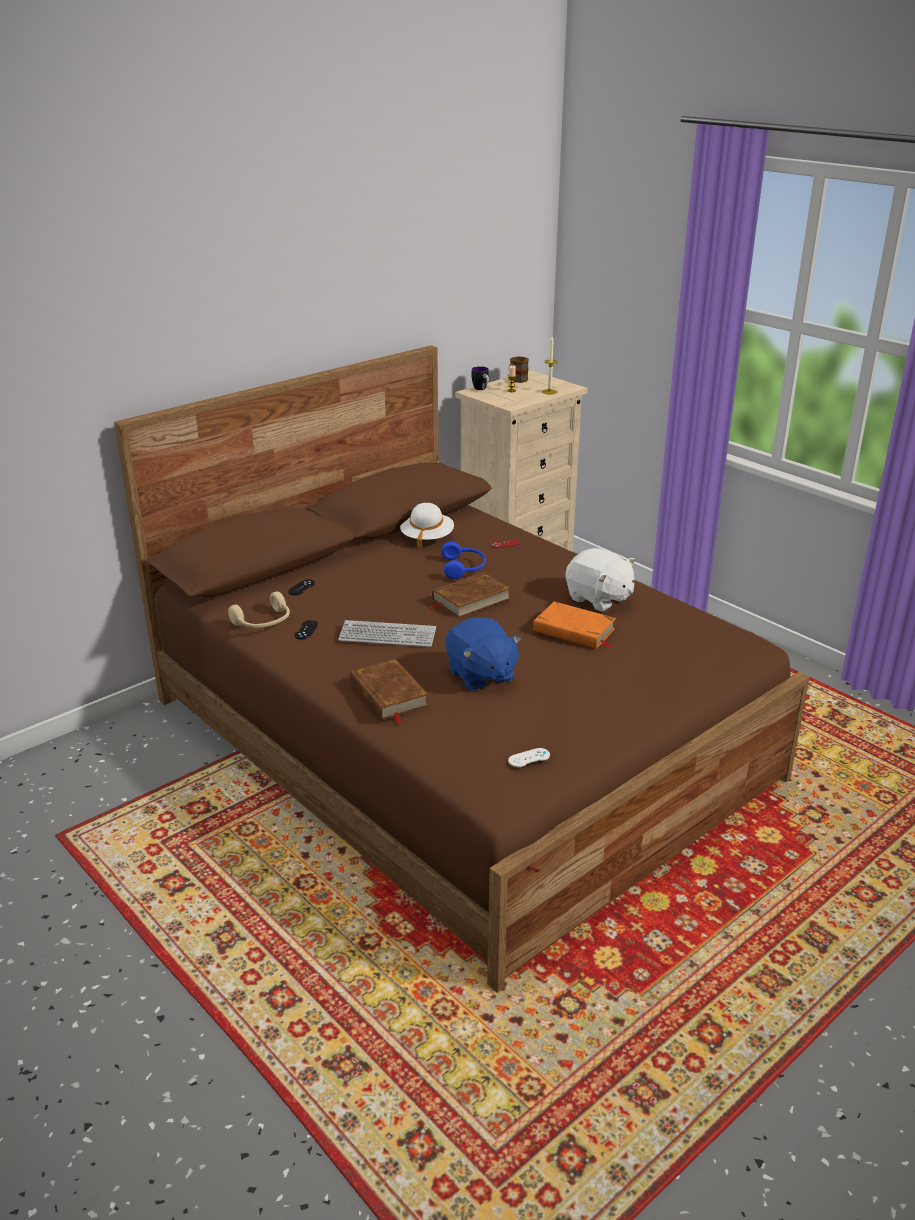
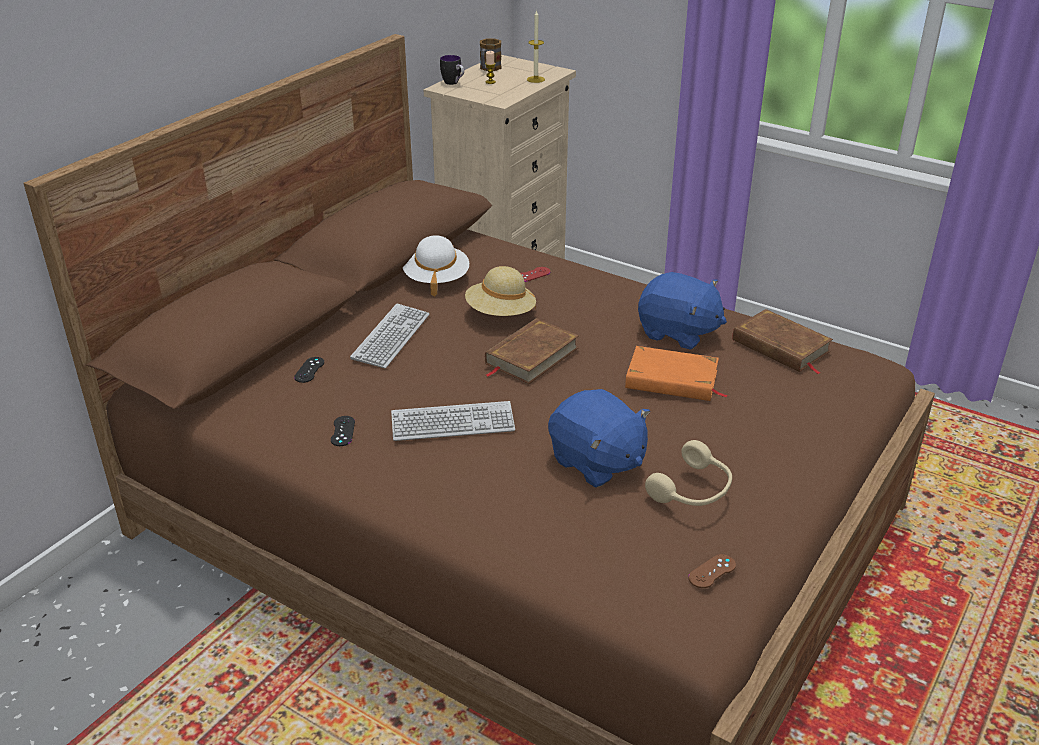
camera: 15 degrees left, 5 degrees up
(264, 622) = (282, 429): beige headphones -> beige headphones (693, 490)
(372, 574) = (391, 337): none -> keyboard
(388, 694) = (493, 510): brown book -> brown book (780, 346)
(464, 568) = (500, 314): blue headphones -> beige hat
(529, 758) = (712, 571): white game controller -> brown game controller
(599, 599) = (678, 333): white plush toy -> blue plush toy

